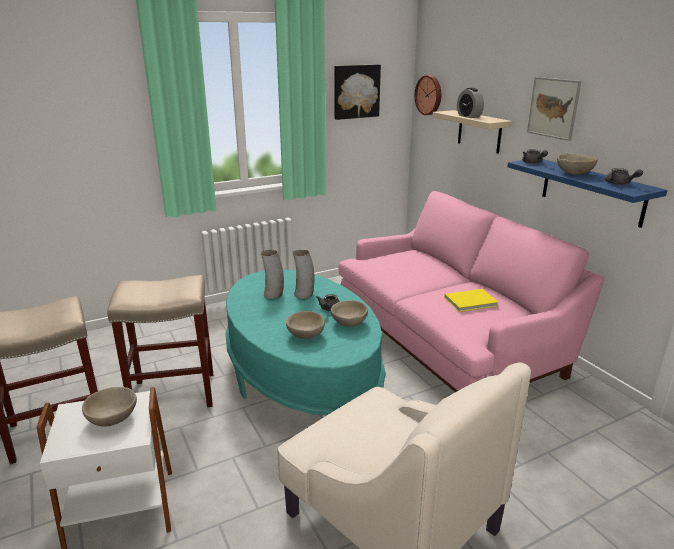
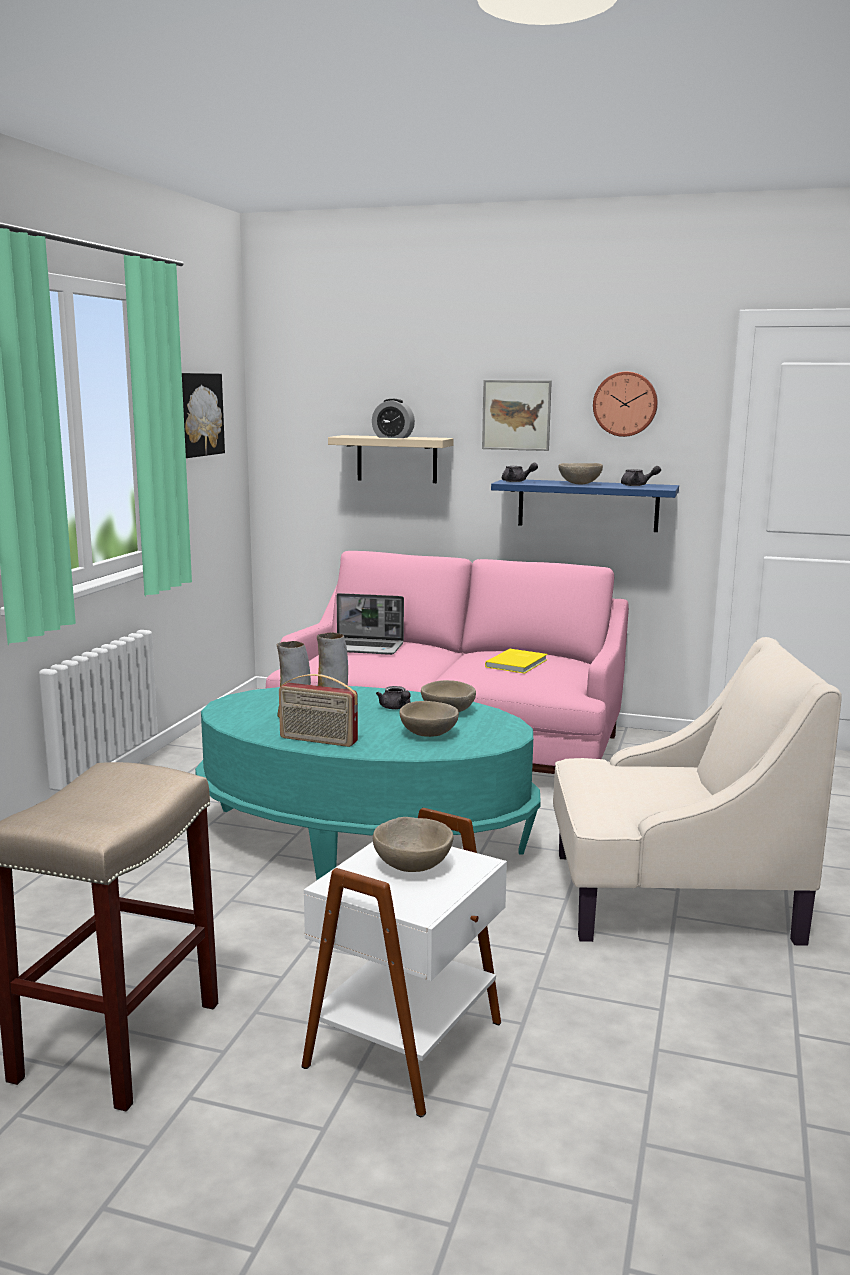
camera: 45 degrees left, 10 degrees down
(172, 394) = (220, 924): beige stool -> none
(250, 315) = (318, 740): none -> radio
(406, 259) = (366, 648): none -> laptop
(429, 95) = (287, 418): wall clock -> wall clock (625, 404)

